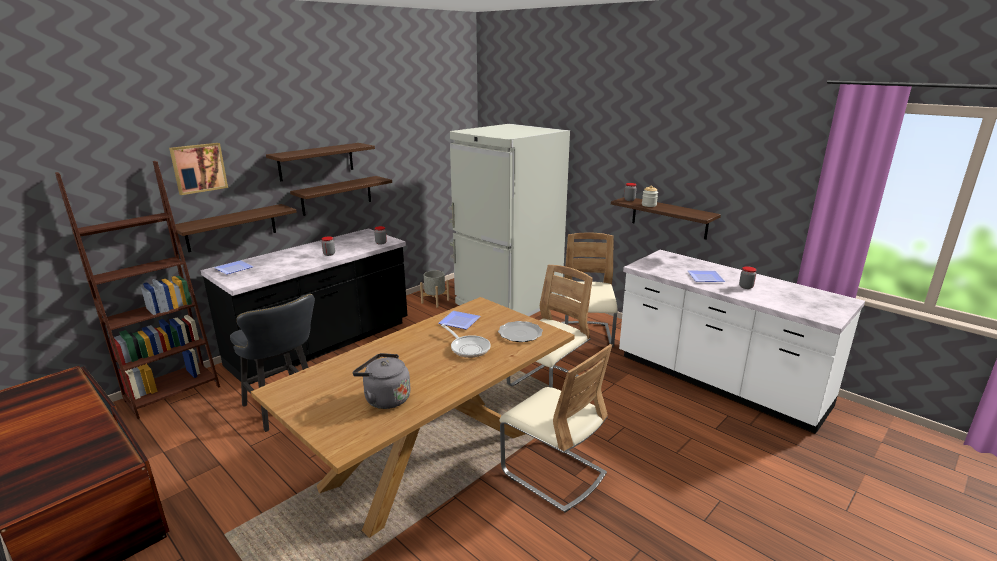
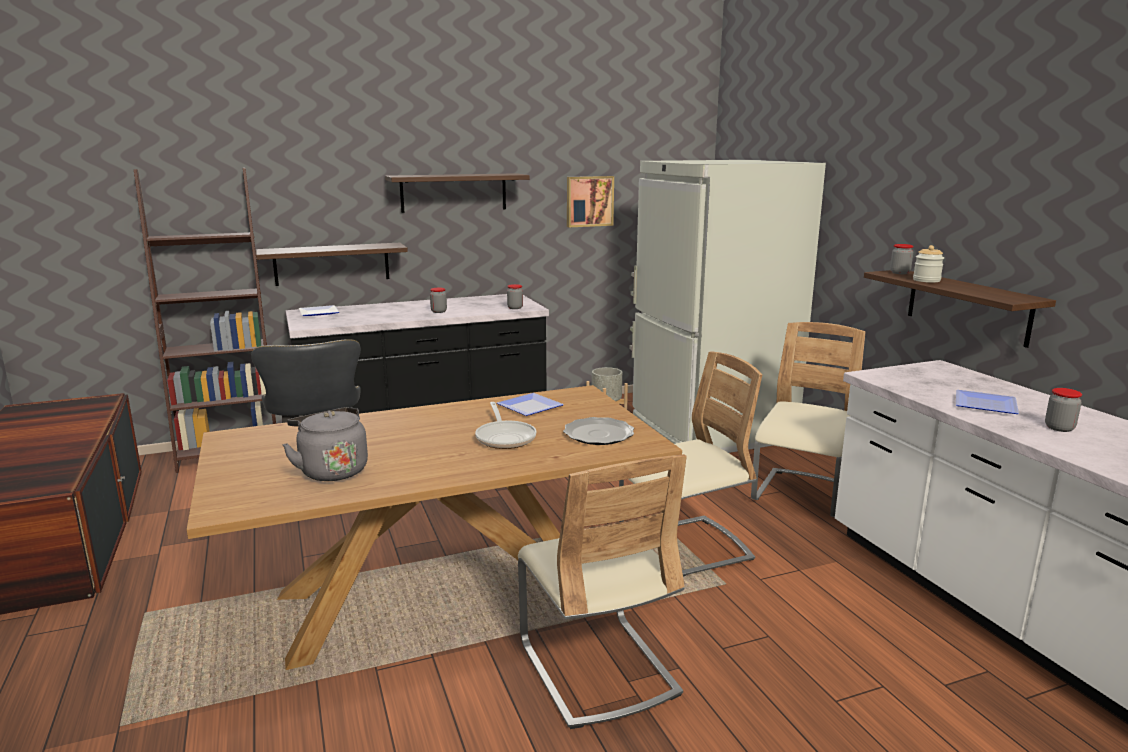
camera: 25 degrees right, 5 degrees down
(198, 168) = (298, 183): picture -> picture (589, 201)
(336, 195) = (479, 242): shelf -> none

